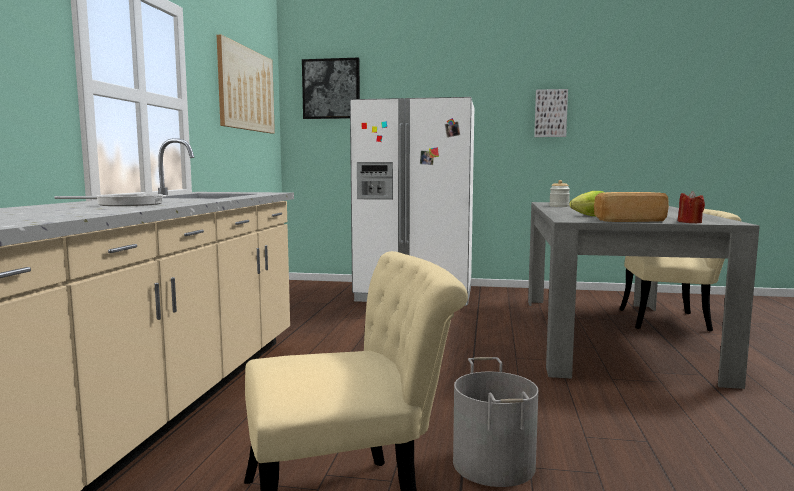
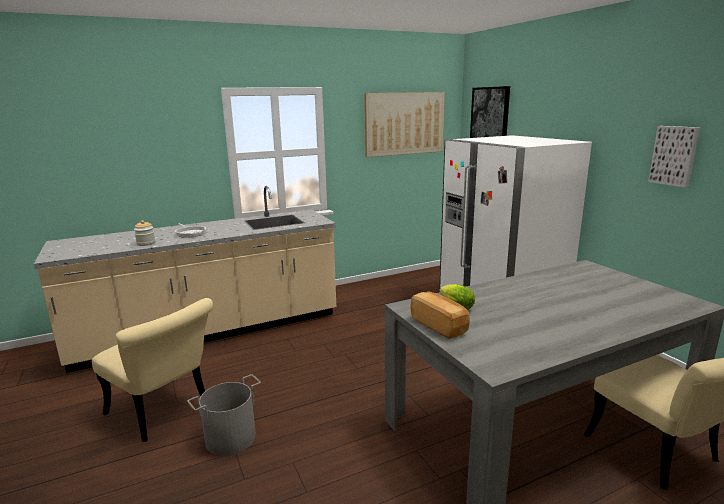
camera: 55 degrees right, 10 degrees up
(559, 206) = (549, 278): jar -> jar (146, 243)
(689, 222) = (466, 351): red candle -> none

